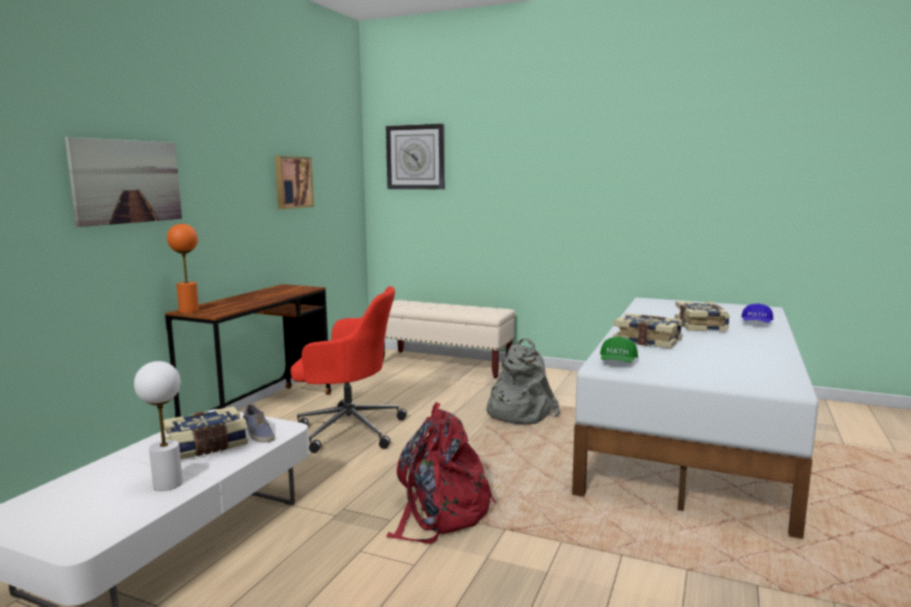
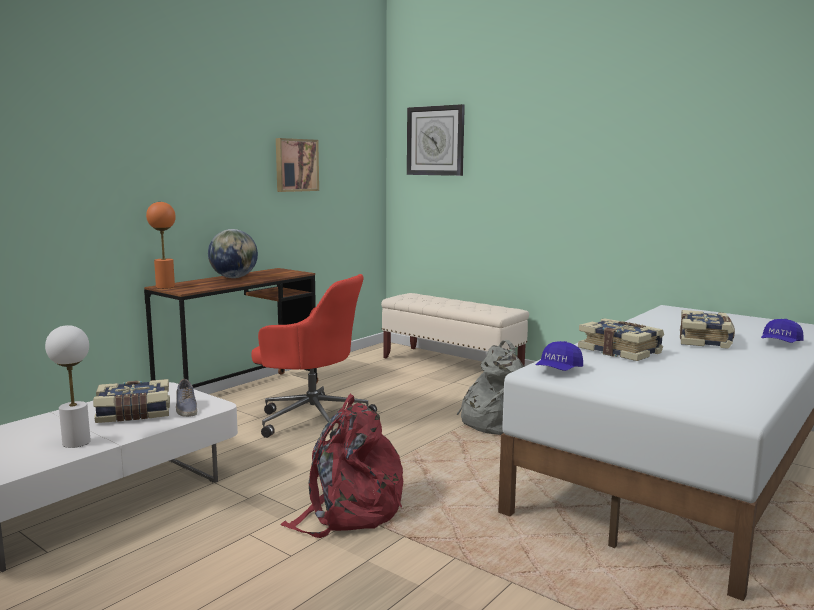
camera: 15 degrees right, 0 degrees up
(127, 181) = (110, 160): picture -> none
(250, 297) = (234, 277): none -> globe
(617, 362) = (558, 370): green cap -> blue cap

